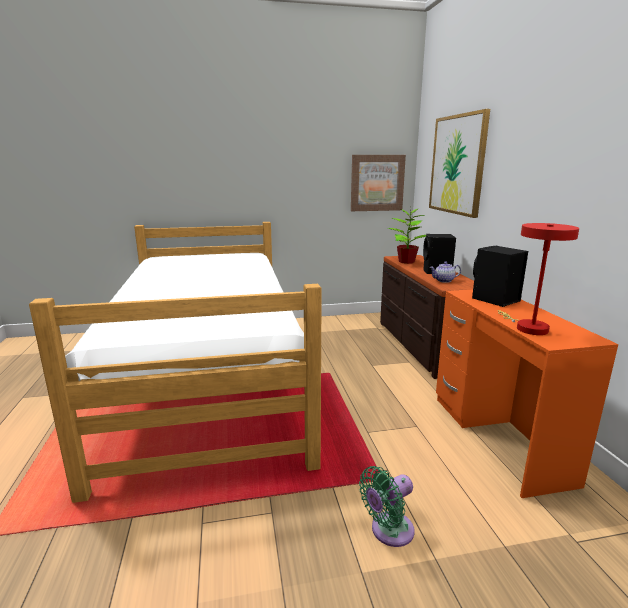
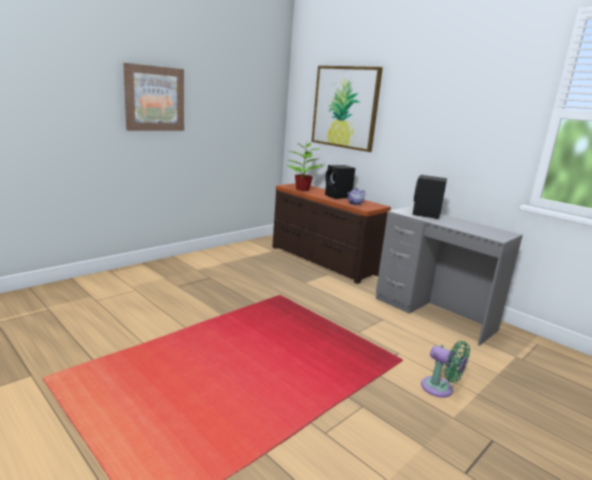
camera: 35 degrees left, 0 degrees up
(210, 378) = (179, 323): bed -> none
(377, 183) = (259, 117): picture -> picture (154, 98)
(388, 531) = (440, 389): green fan -> green fan turned 75 degrees counterclockwise
(498, 437) = (434, 314): orange desk -> grey desk
(527, 327) = (472, 231): red table lamp -> none

